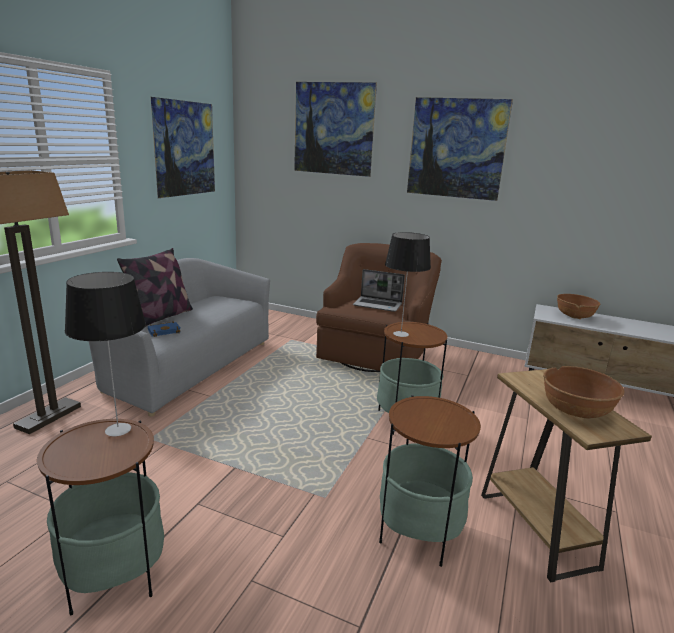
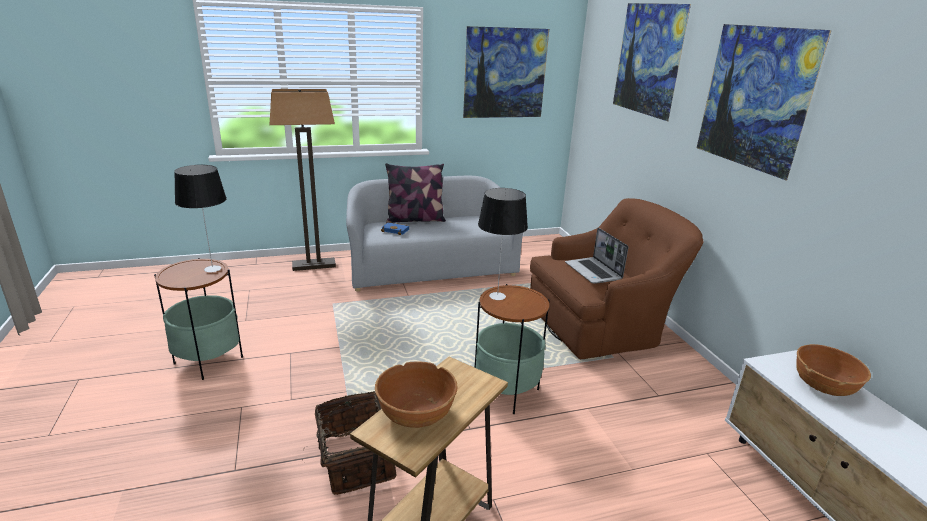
camera: 50 degrees right, 5 degrees up
(418, 533) = (354, 460): side table -> basket

